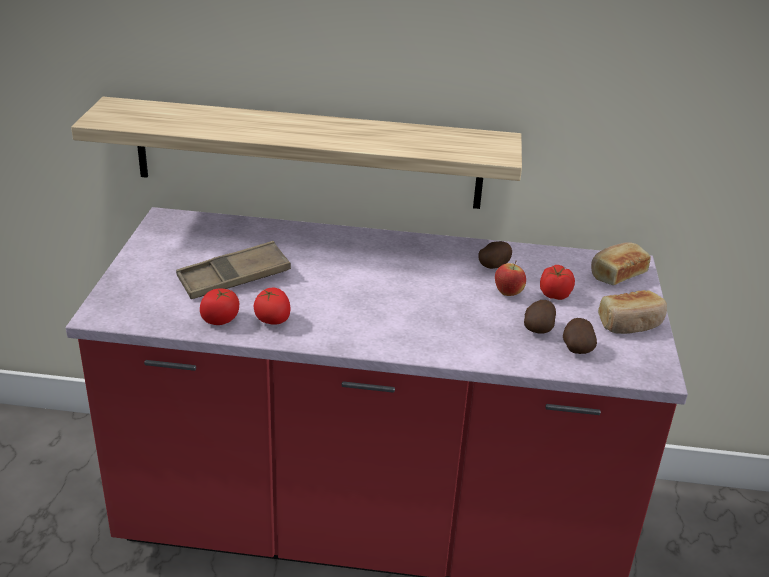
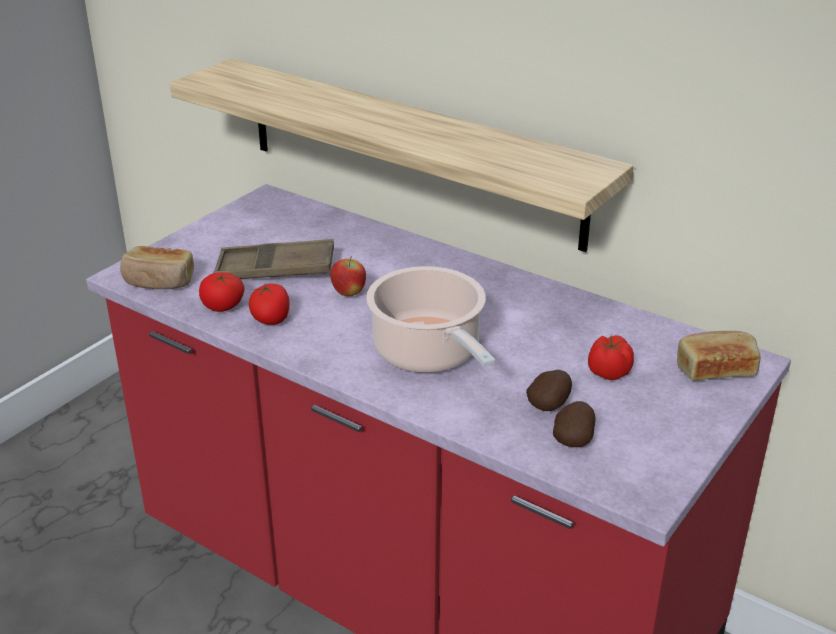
camera: 30 degrees right, 0 degrees up
(421, 314) = (429, 353): none -> cooking pot
(494, 266) = (567, 323): potato -> none
(508, 293) = (552, 357): apple -> apple (348, 293)
(630, 324) = (672, 431): bread -> bread (159, 281)

